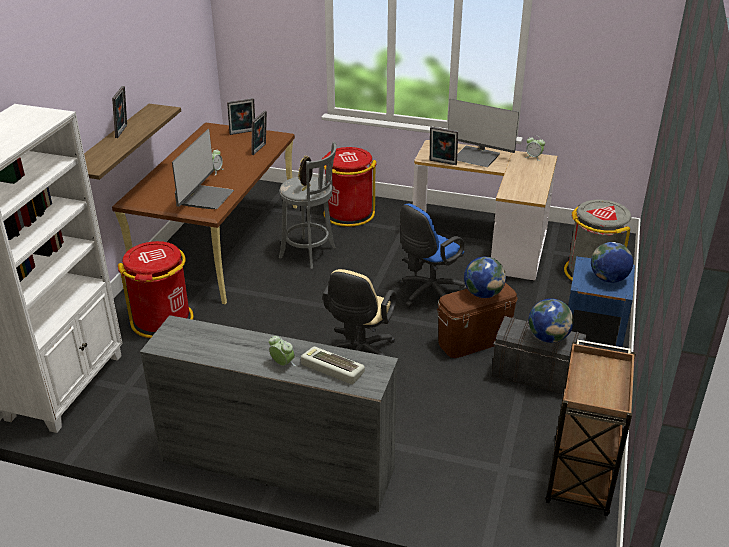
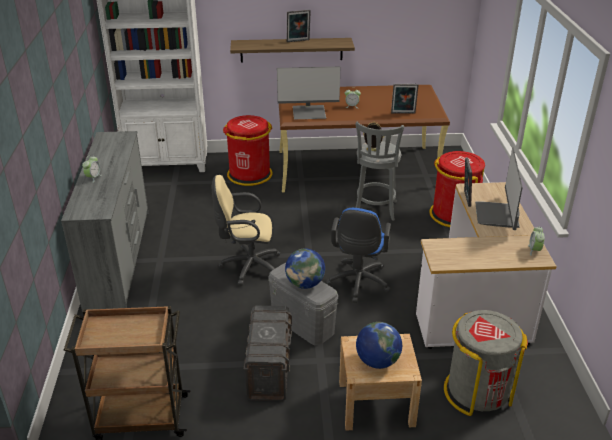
camera: 70 degrees right, 0 degrees up
(243, 133) = (425, 101): picture frame -> none
(331, 369) = (91, 195): keyboard -> none
(428, 294) = (358, 284): blue office chair -> blue office chair turned 105 degrees counterclockwise
(474, 341) = (302, 323): brown storage box -> grey storage box
(548, 337) = (264, 337): globe -> none
(594, 324) = (376, 404): blue nightstand -> beige nightstand

